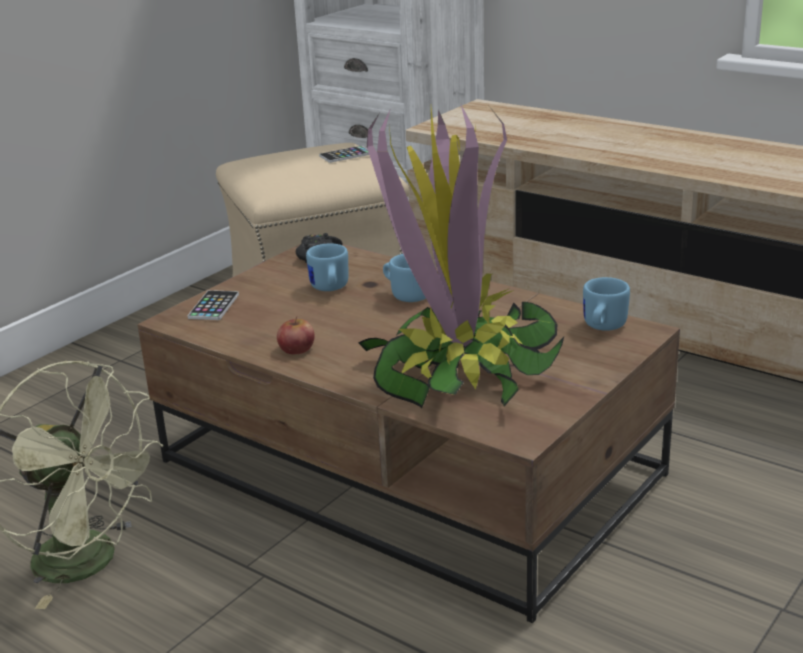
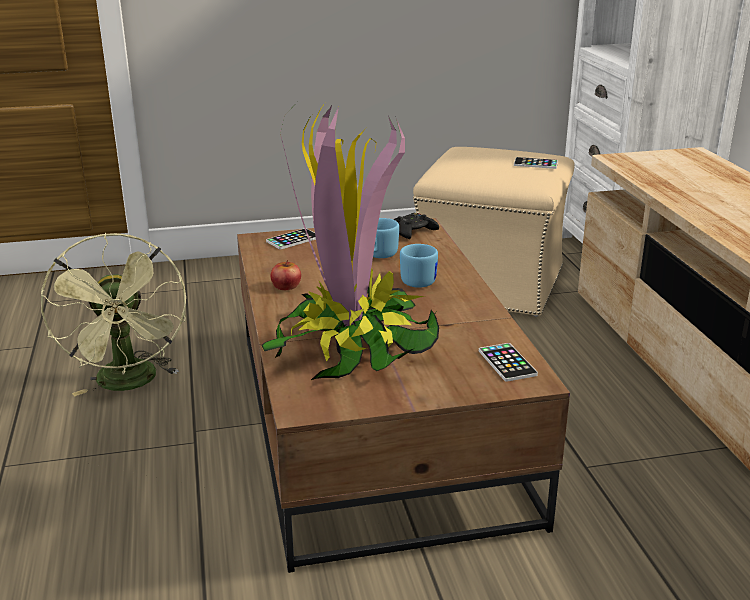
camera: 40 degrees right, 0 degrees up
(602, 327) = (507, 363): blue mug -> phone

